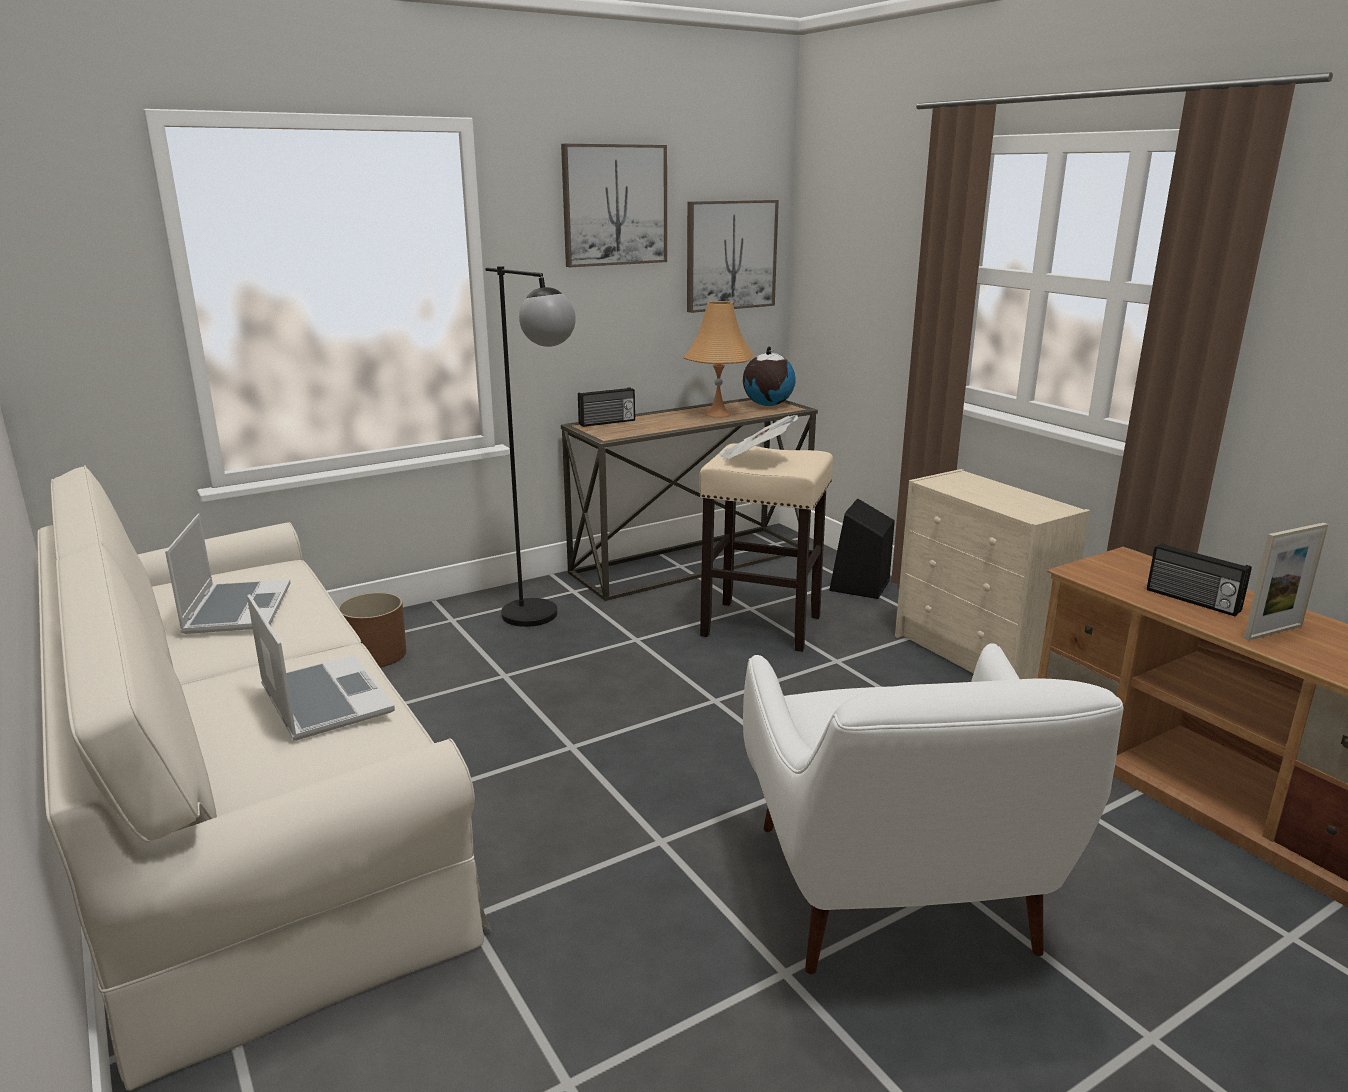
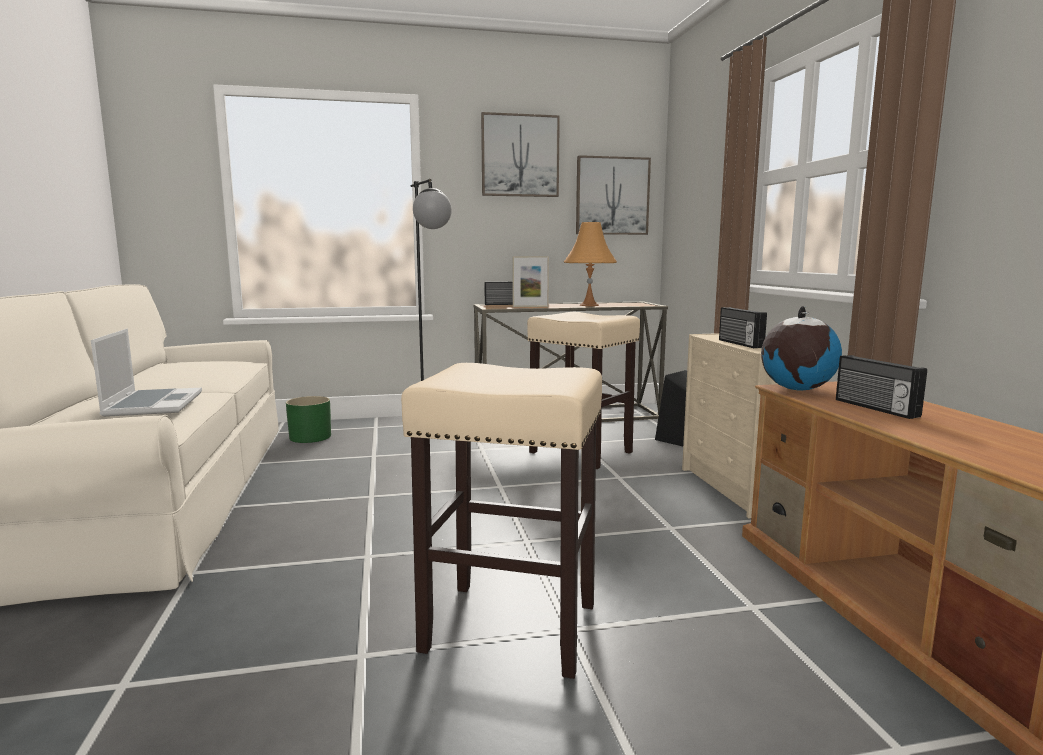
camera: 20 degrees right, 10 degrees down
(237, 609) = (184, 370): laptop -> none
(376, 654) = (310, 437): brown planter -> green planter
(755, 458) = (573, 315): newspaper -> none
(767, 405) = (633, 304): globe -> globe (796, 389)
(896, 898) = (508, 627): white armchair -> beige stool
(988, 501) = (739, 343): none -> radio
(1273, 632) = (939, 430): picture frame -> picture frame (530, 306)

